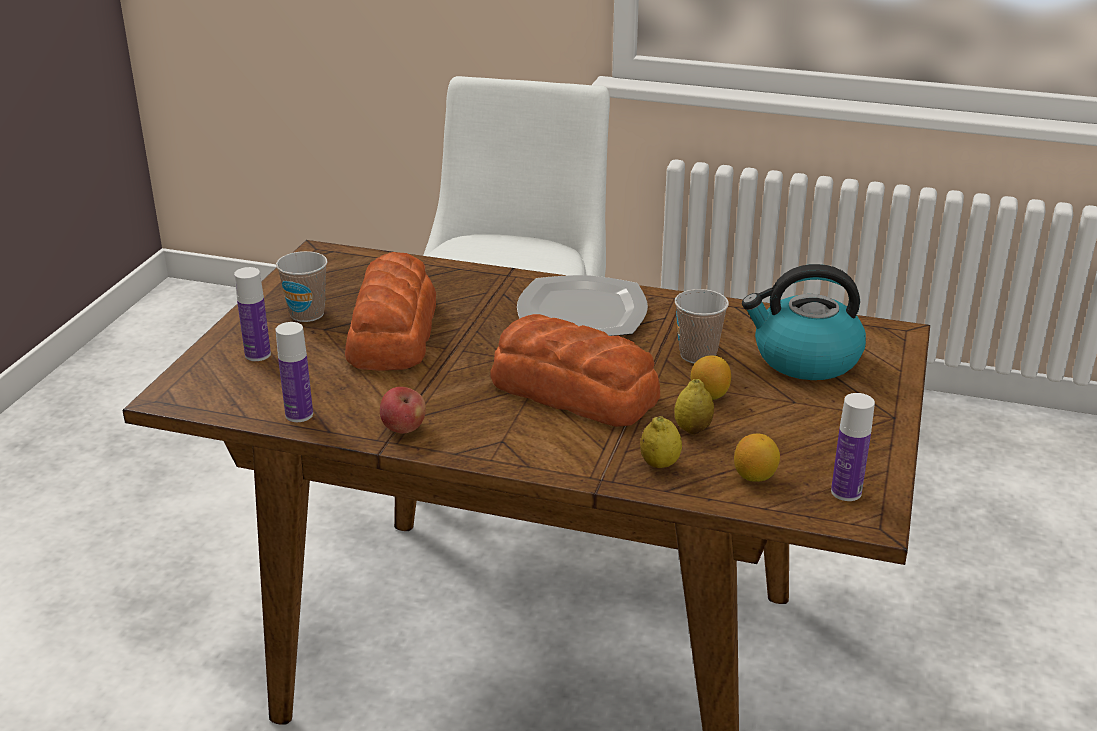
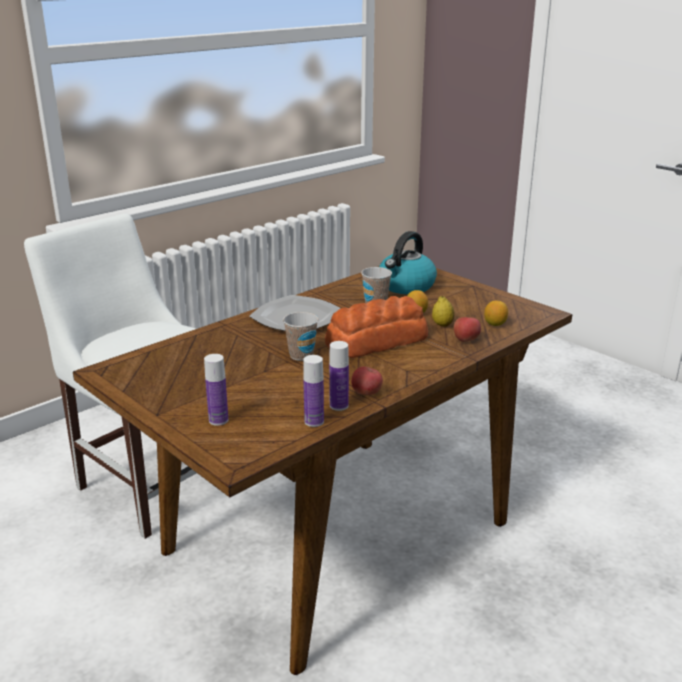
camera: 60 degrees left, 5 degrees down
(307, 314) = (185, 392): cup -> cup (301, 355)
(391, 332) = (248, 372): bread -> none
(660, 464) = (466, 340): lemon -> apple
(846, 492) = (523, 311): bottle -> bottle (339, 406)

